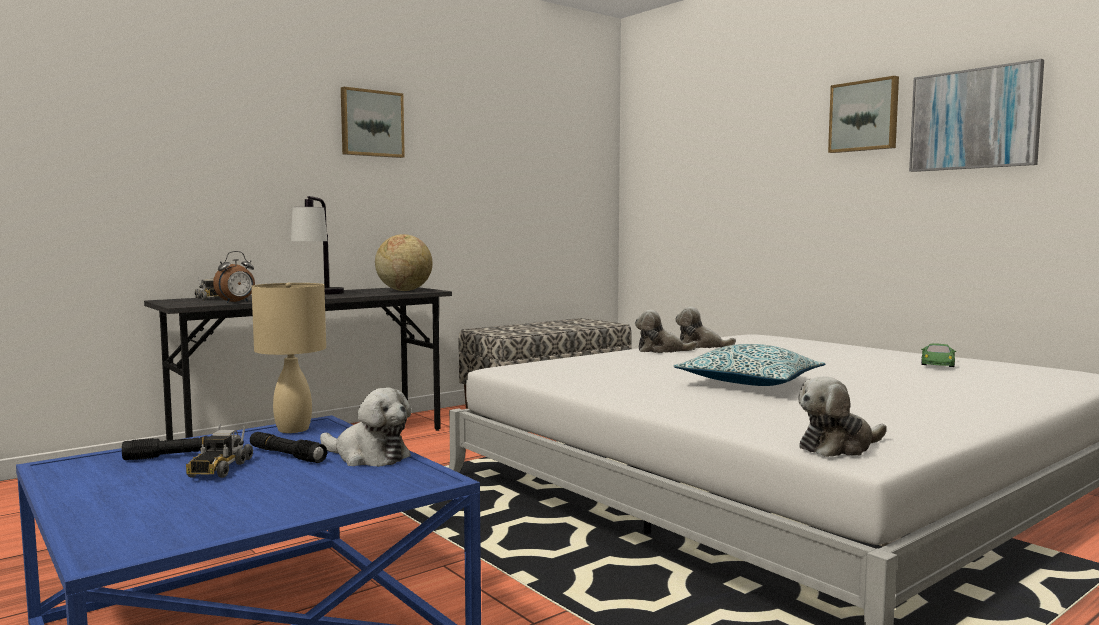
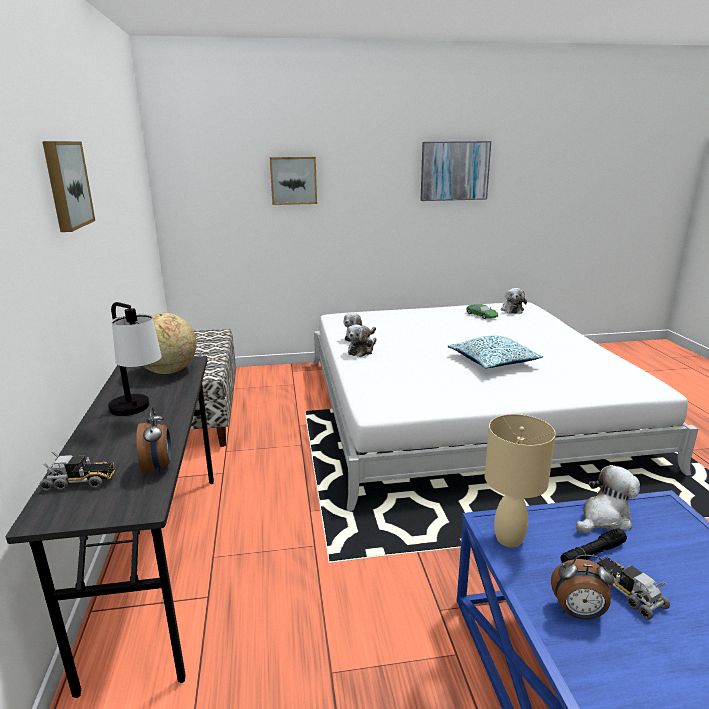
camera: 60 degrees left, 15 degrees up
(179, 455) = (578, 613): black flashlight -> alarm clock
(219, 469) = (627, 593): toy truck -> toy truck turned 150 degrees counterclockwise
(838, 447) = (640, 387): plush toy -> plush toy (512, 310)
(864, 116) = (388, 162): picture -> picture (293, 180)

